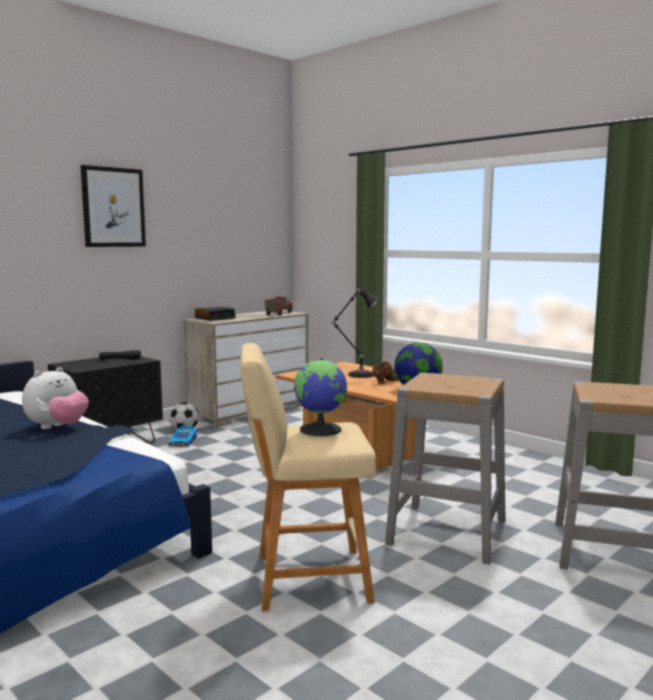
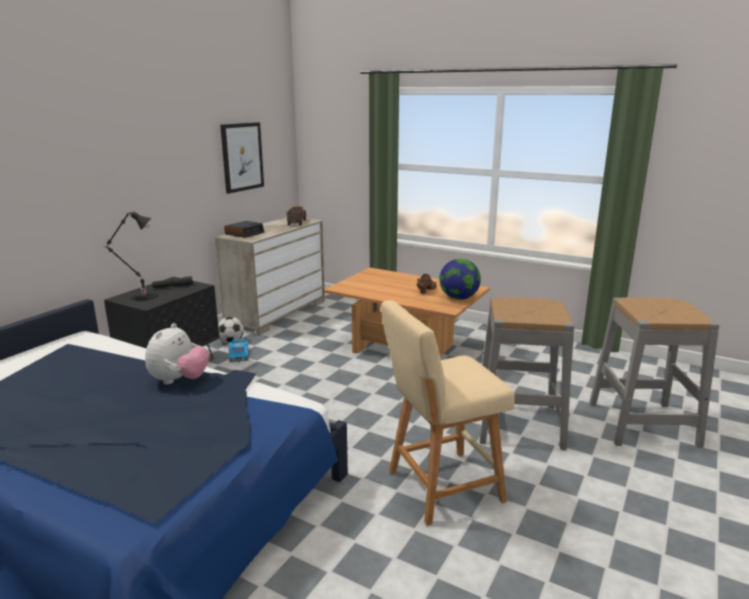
camera: 15 degrees left, 10 degrees up
(113, 207) = (146, 134): picture -> picture (242, 157)
(321, 430) = (457, 370): globe -> none
(358, 375) = (396, 283): black table lamp -> black table lamp (142, 296)

